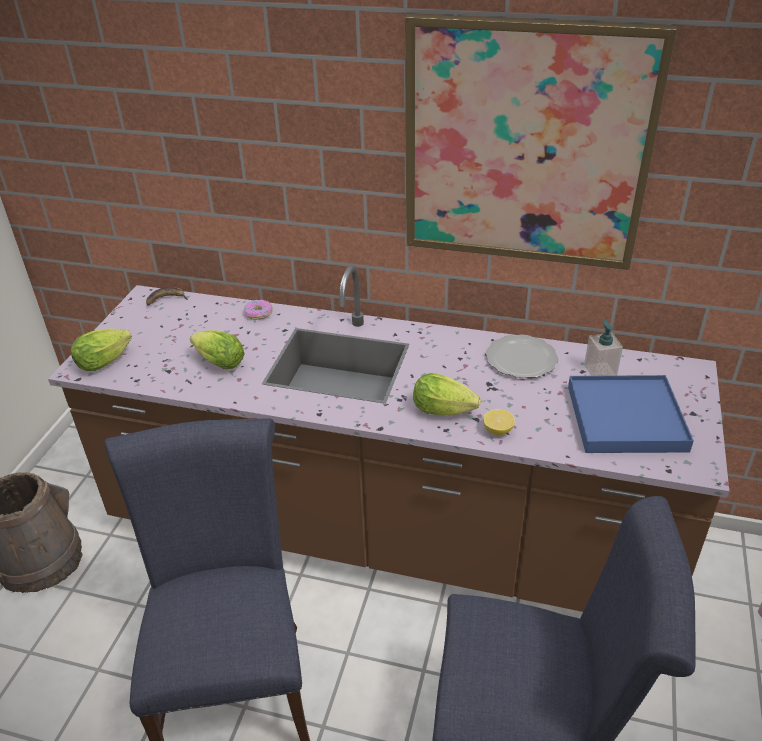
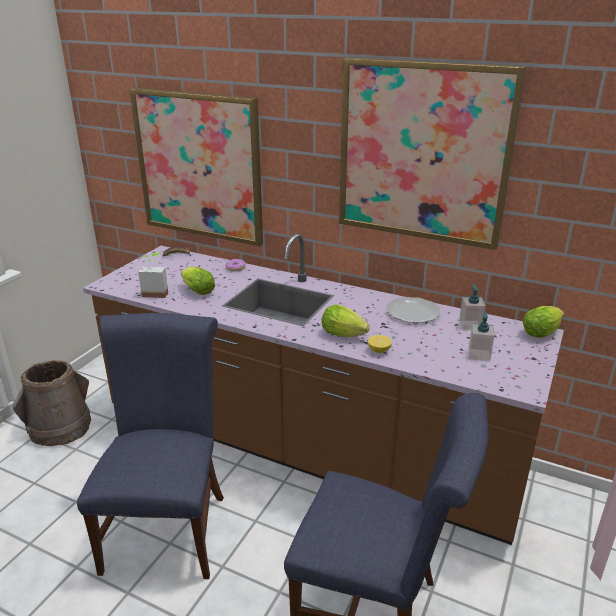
camera: 10 degrees right, 10 degrees down
(107, 361) = (124, 282): lettuce -> lettuce (542, 332)
(160, 373) = (156, 292): none -> potted plant
(185, 174) = (199, 166): none -> picture
(625, 418) = (479, 355): blue tray -> soap dispenser

